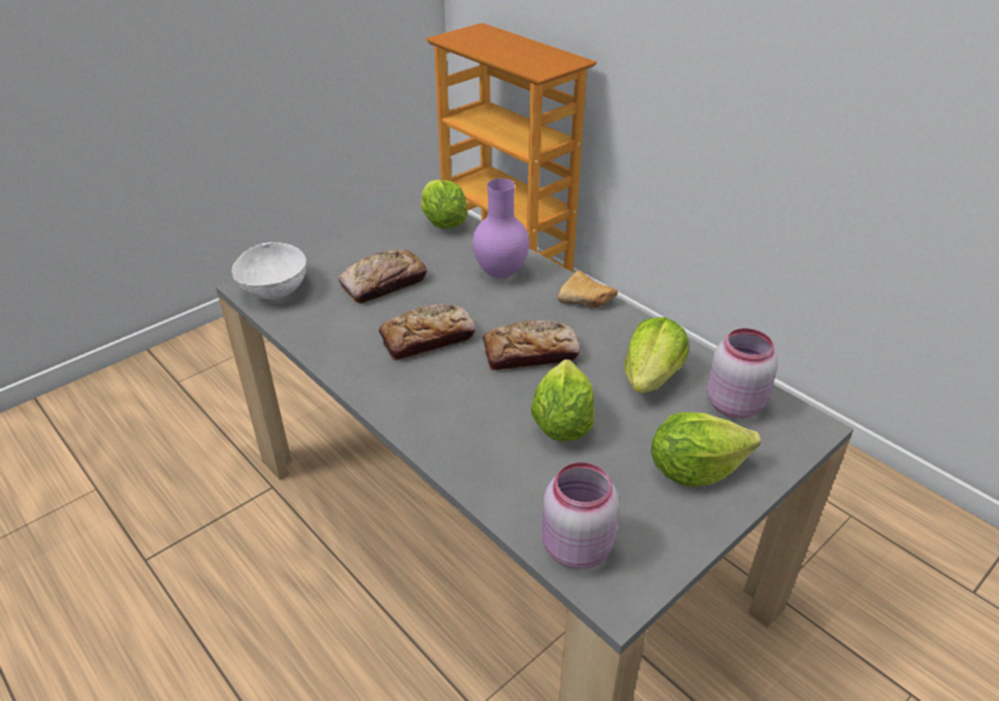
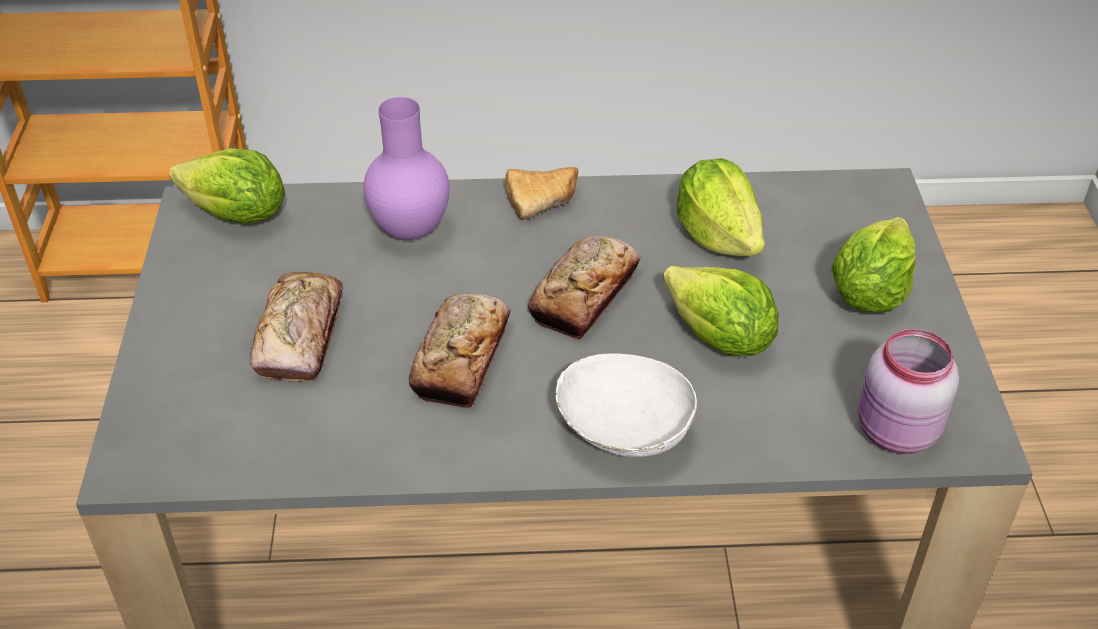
camera: 50 degrees left, 5 degrees up
(274, 289) = (170, 445): white bowl -> white bowl (622, 434)
(733, 403) = (808, 211): pink jar -> none

